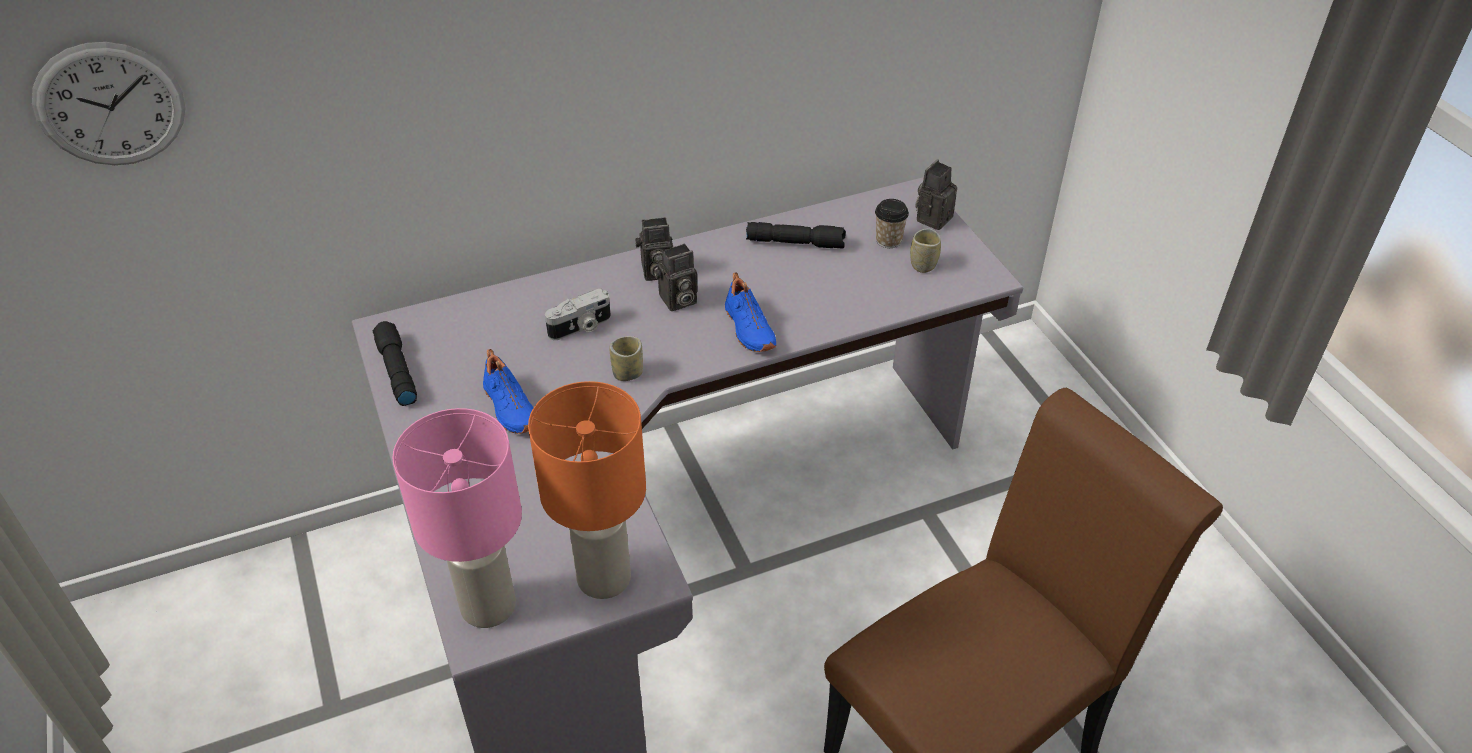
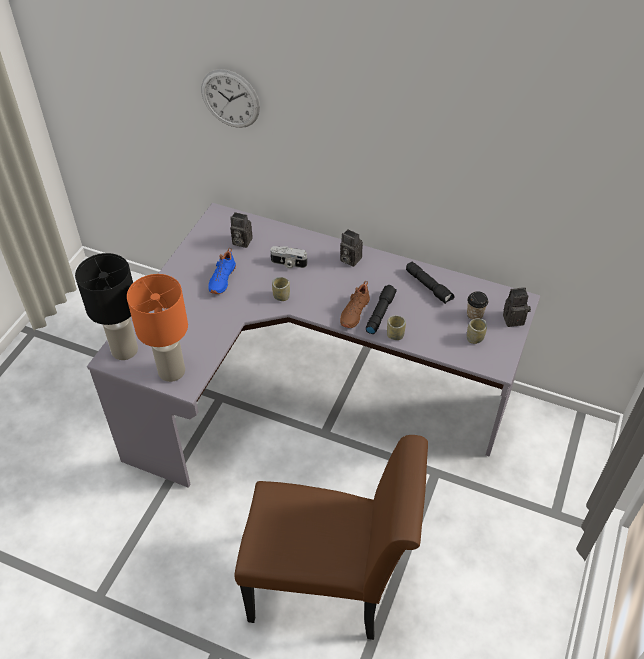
camera: 45 degrees right, 5 degrees up
(110, 105) = (131, 59): wall clock -> wall clock (230, 99)
(396, 371) = (202, 235): black flashlight -> black flashlight (380, 313)
(489, 607) = (124, 351): pink table lamp -> black table lamp
(677, 301) = (341, 278): camera -> camera (240, 241)
(748, 329) = (353, 312): blue shoe -> brown shoe
(833, 321) = (395, 335): none -> cup

